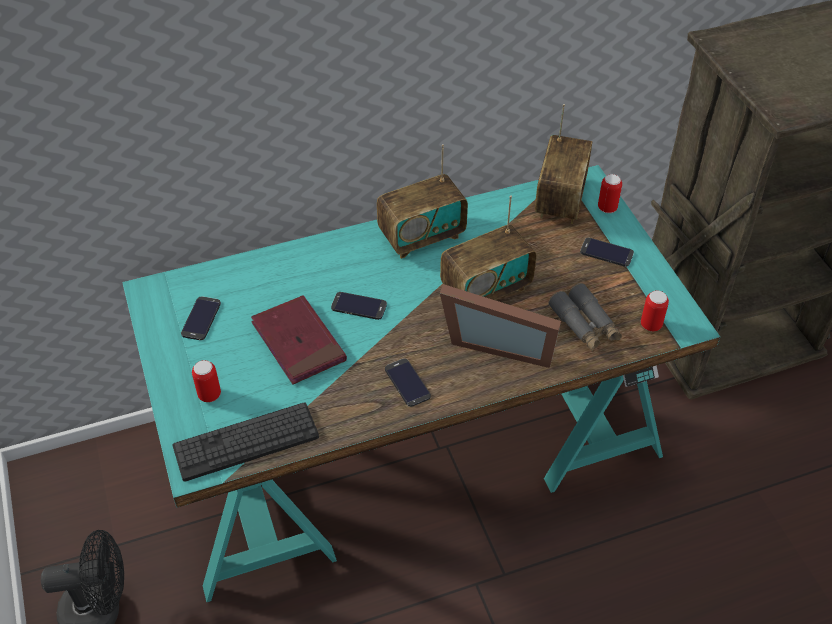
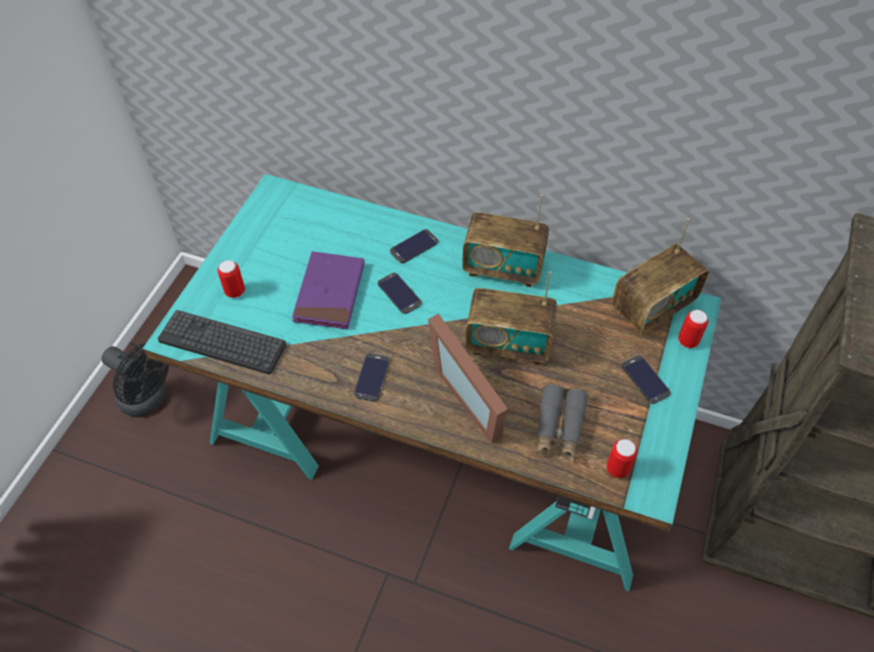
camera: 40 degrees right, 5 degrees up
(201, 318) = (285, 232): phone -> phone (414, 246)
(298, 342) = (329, 293): red book -> purple book

